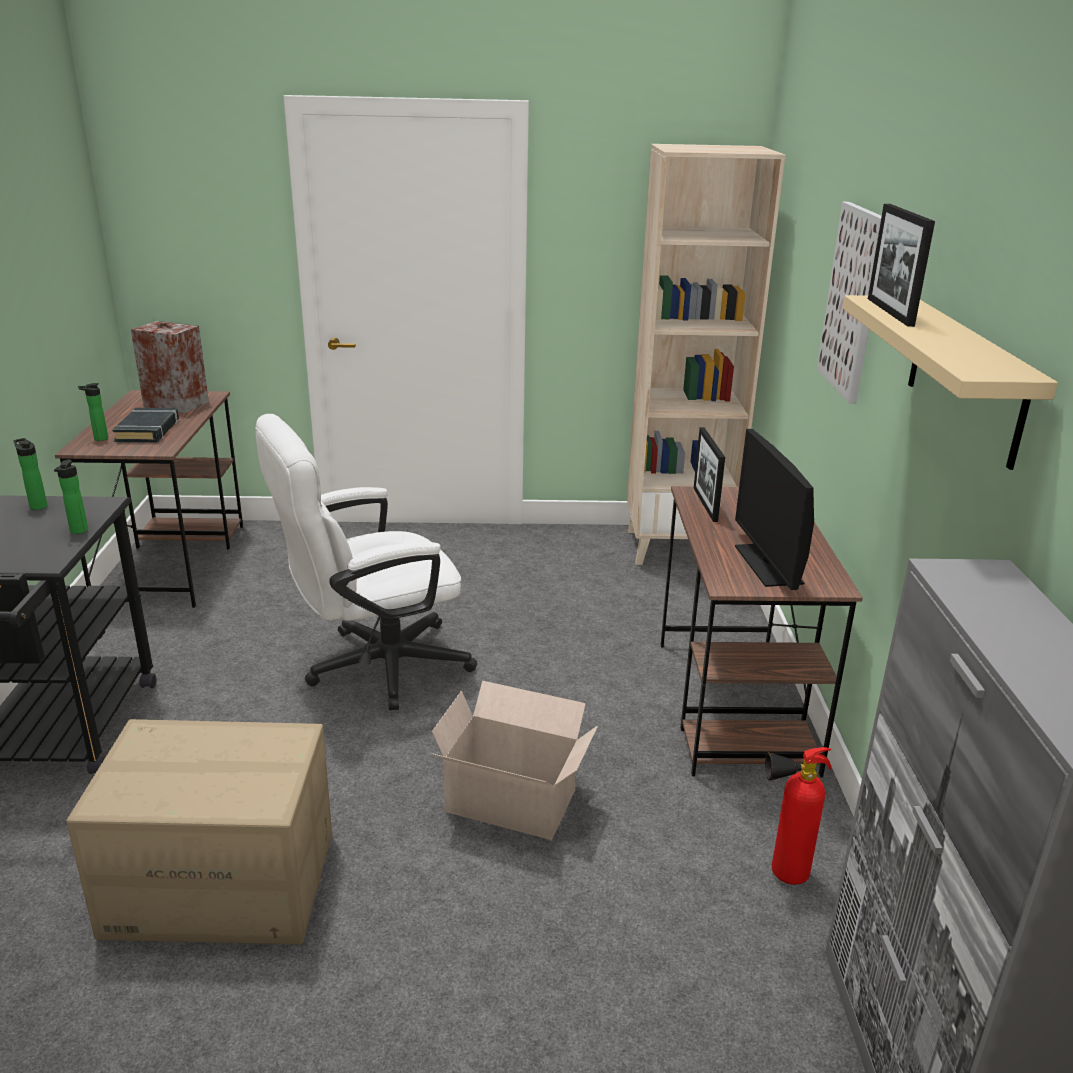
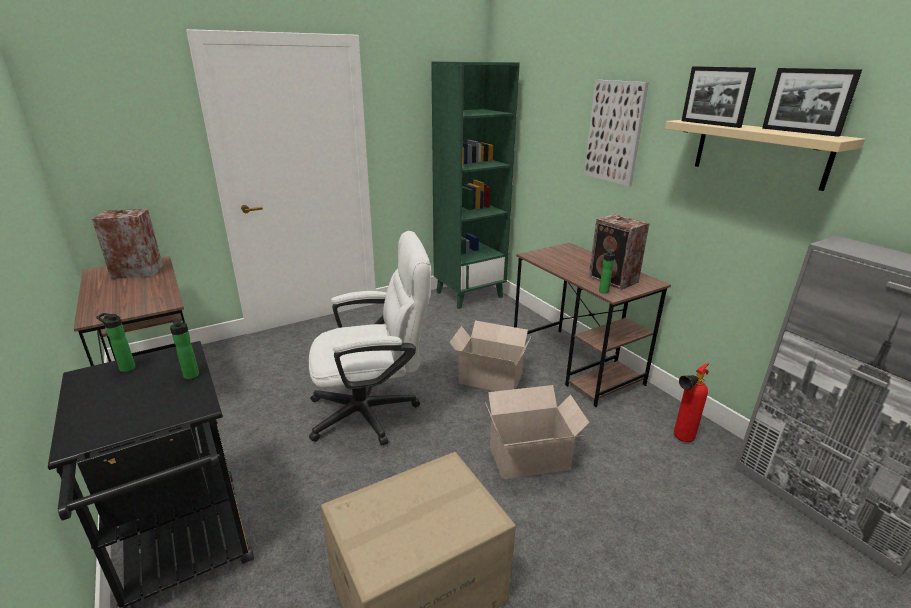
camera: 30 degrees left, 0 degrees up
(98, 439) = (101, 308): bottle -> bottle (603, 292)
(148, 430) = (138, 294): black book -> none
(373, 667) = (374, 411): white office chair -> white office chair turned 135 degrees counterclockwise
(572, 677) = (489, 378): none -> cardboard box
(678, 547) = (469, 294): beige bookcase -> green bookcase
(705, 504) = (545, 259): picture frame -> picture frame (799, 132)
(768, 564) = (614, 280): monitor -> speaker

